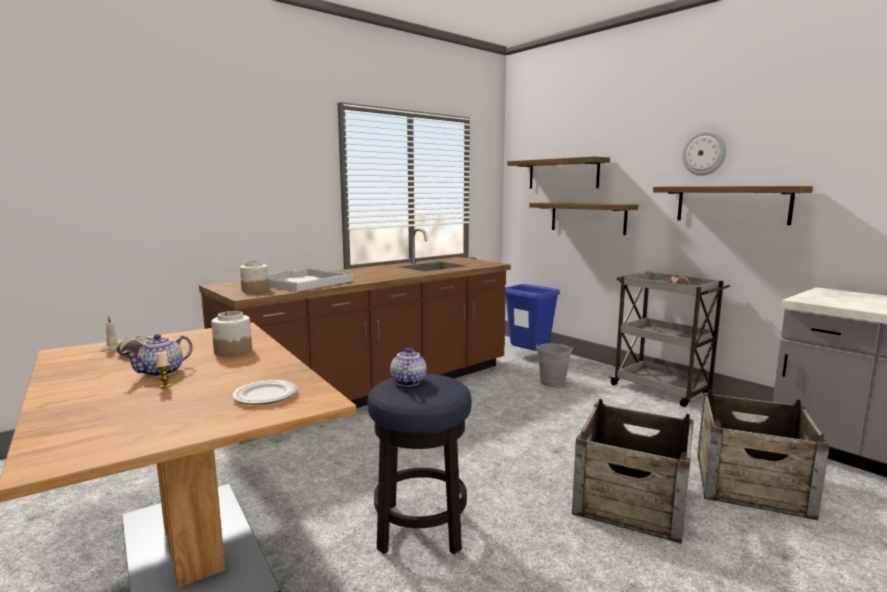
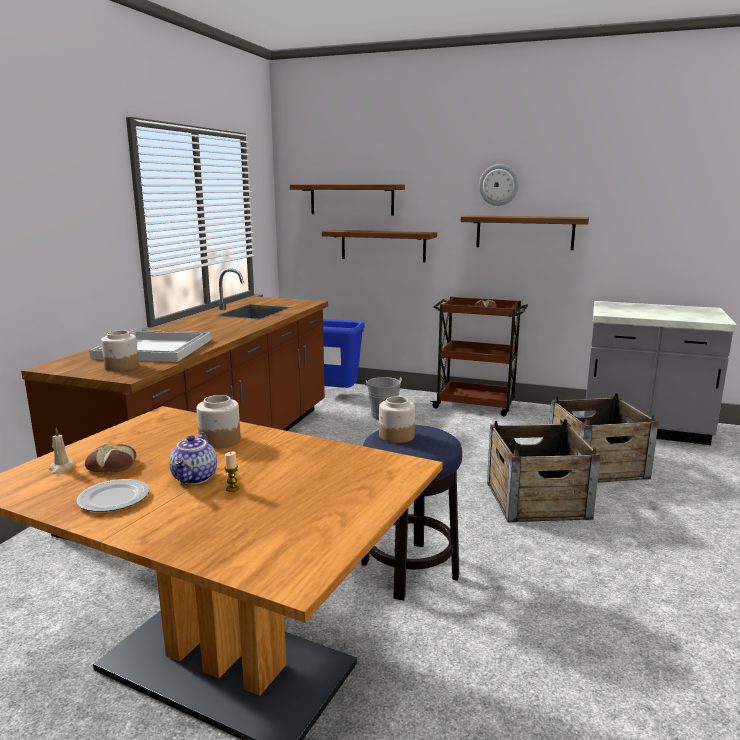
camera: 30 degrees left, 5 degrees up
(265, 396) = (353, 473): plate -> plate (114, 499)
(407, 382) = (396, 436): teapot -> jar
(662, 390) = (476, 405): grey cart -> brown cart

